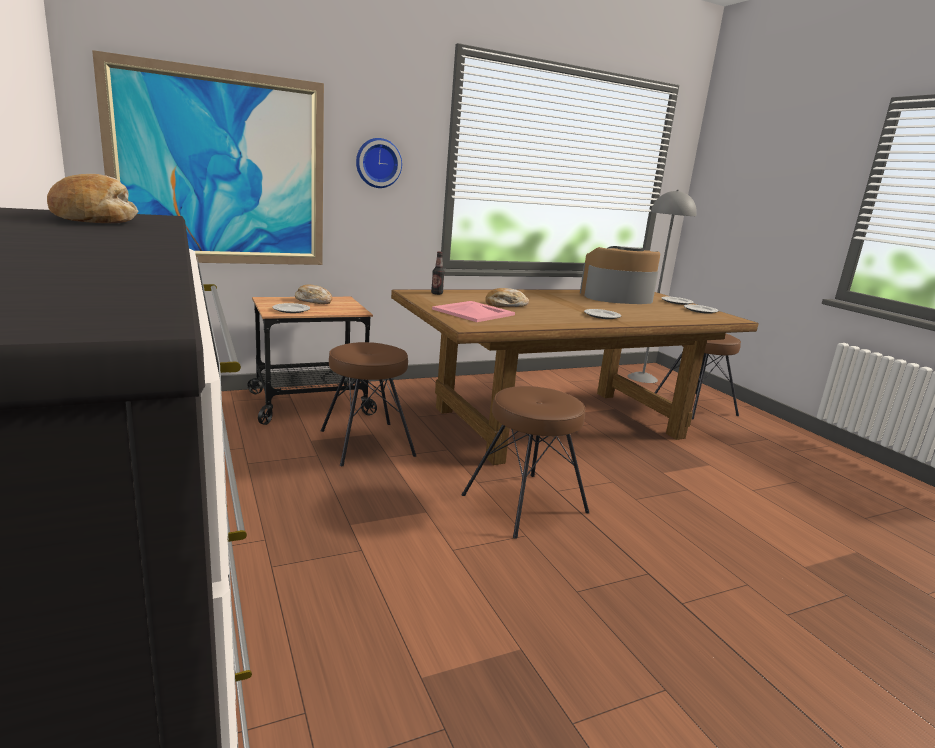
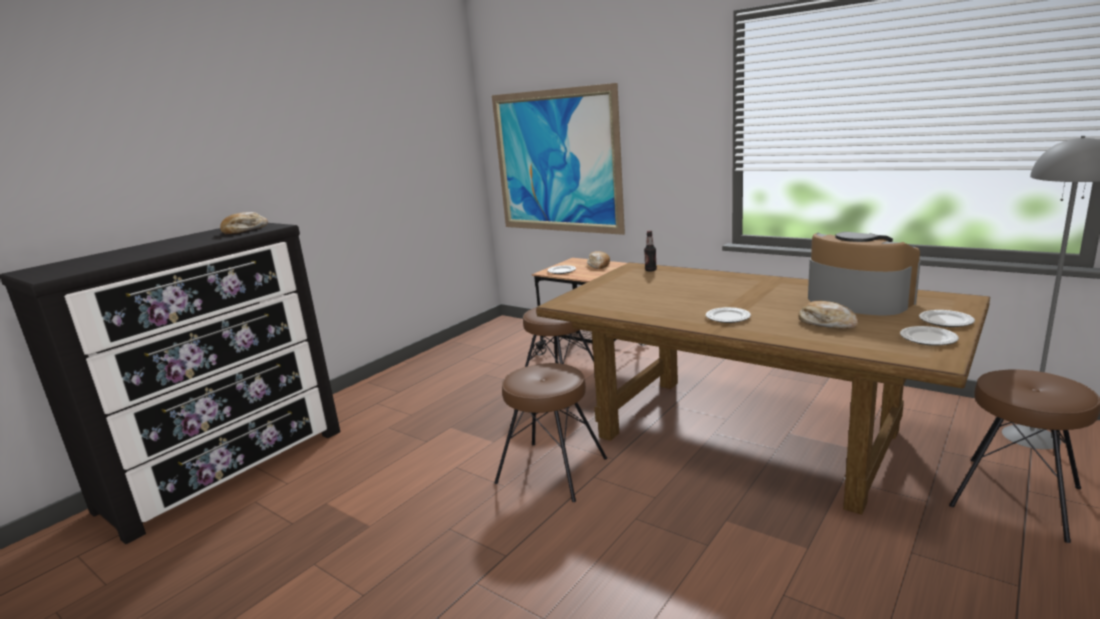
camera: 65 degrees right, 0 degrees up
(378, 163) = (664, 143): wall clock -> none
(474, 312) = (613, 292): pink tray -> none
(505, 305) = (669, 290): bread -> bread (826, 323)

